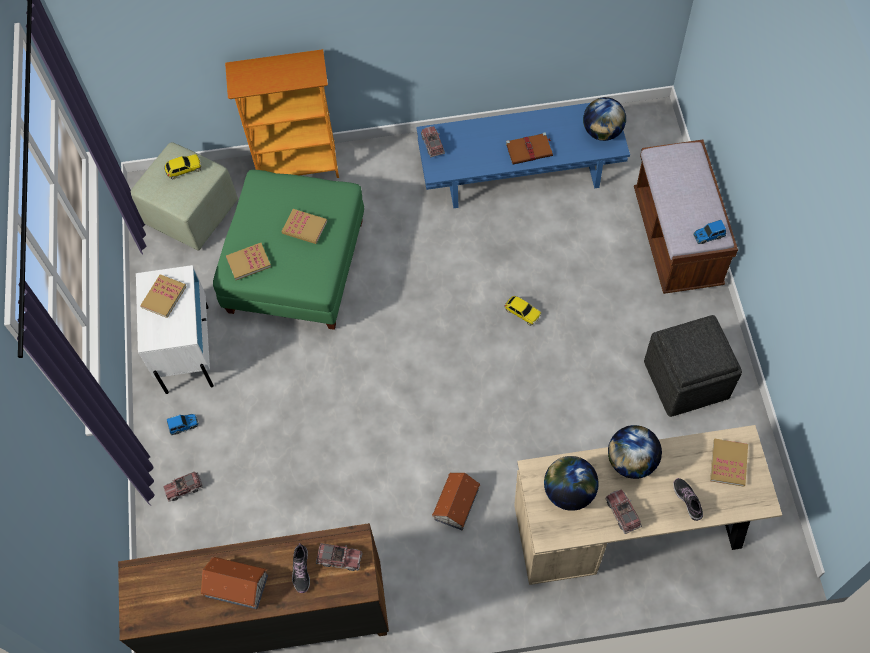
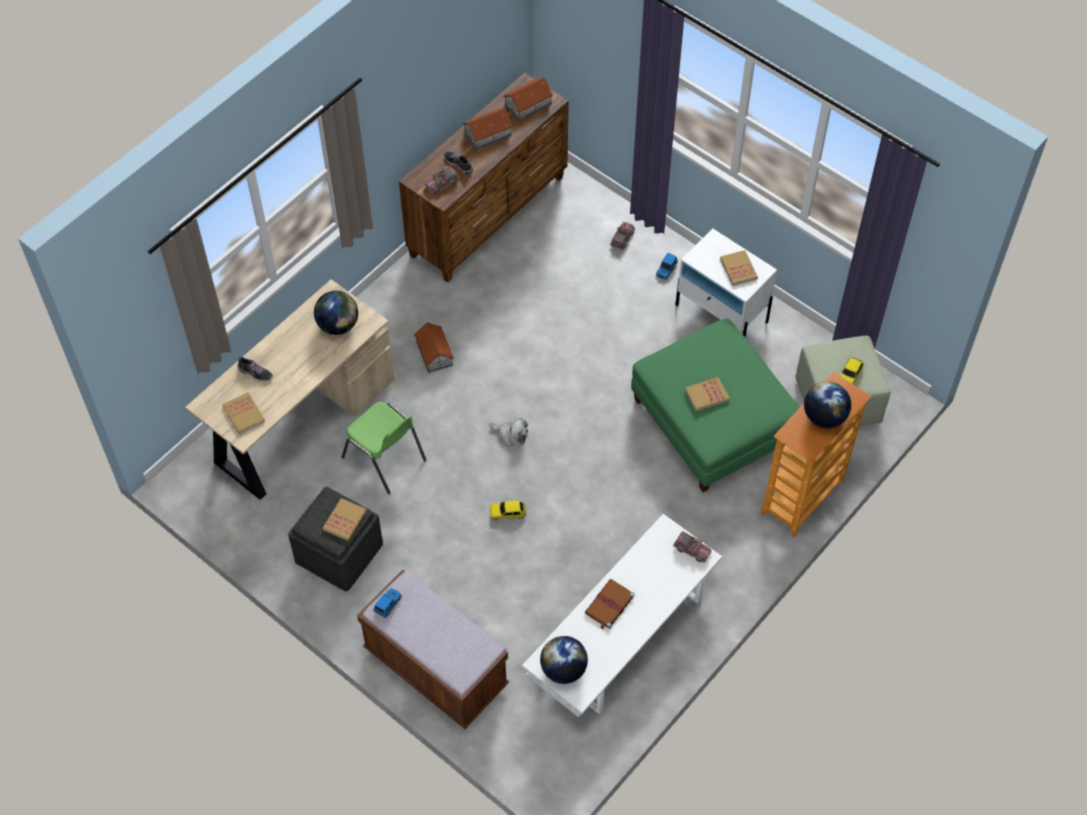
camera: 135 degrees right, 5 degrees down
(160, 590) = (528, 104): none -> toy house
(248, 262) = (717, 344): book -> book (345, 520)
(460, 374) = (511, 435): none -> plush toy
(519, 170) = (622, 633): blue coffee table -> white coffee table
(584, 433) = (385, 459): none -> green chair
(622, 513) = (293, 337): toy truck -> none
(631, 461) = (311, 371): globe -> globe (824, 417)

